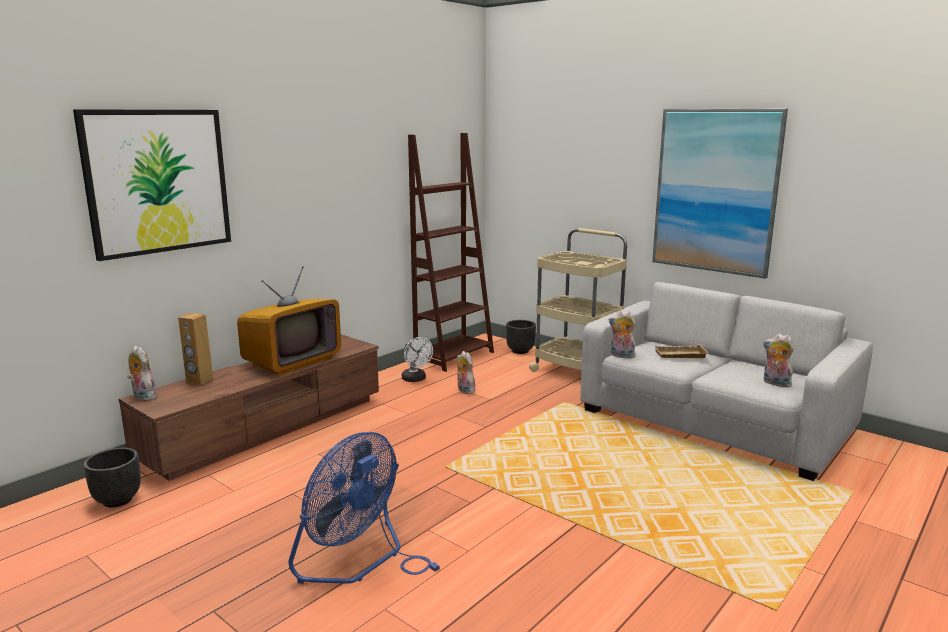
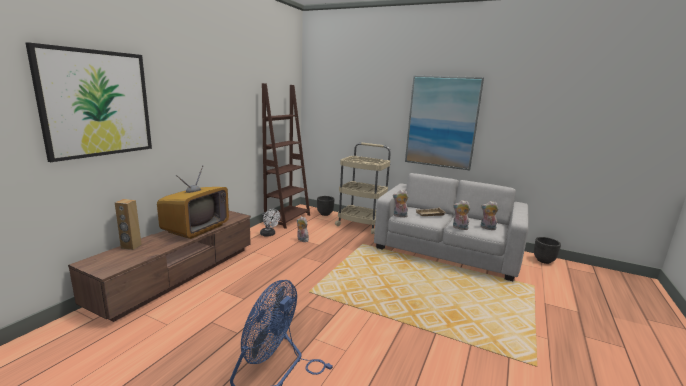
camera: 15 degrees left, 0 degrees up
(118, 500) = (74, 343): black planter -> black planter (544, 260)
(142, 397) = (88, 262): plush toy -> plush toy (459, 228)

